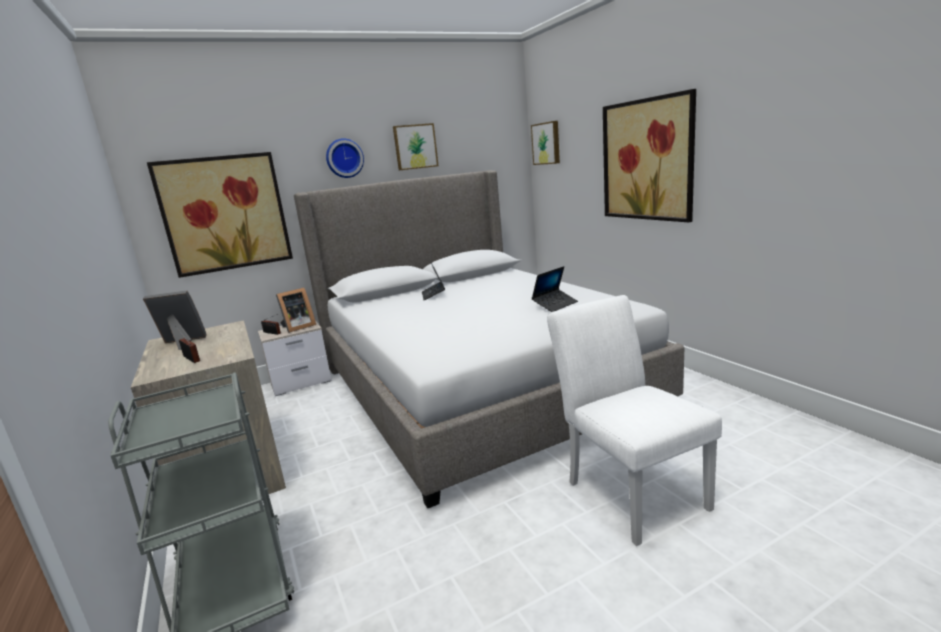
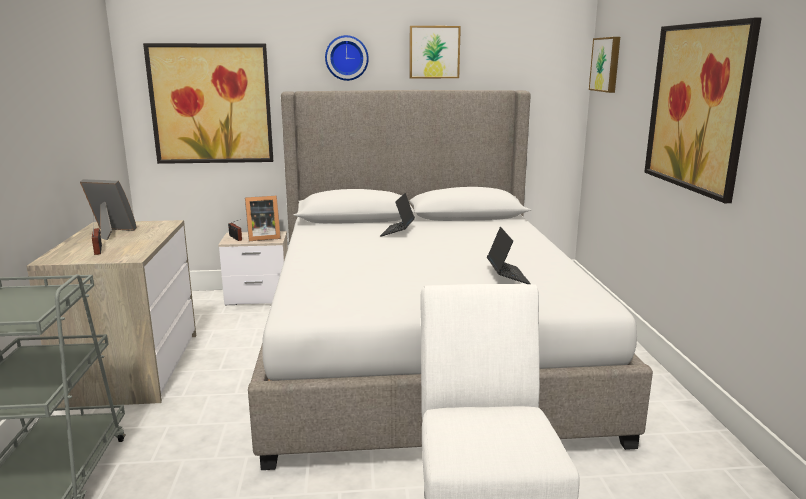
camera: 20 degrees right, 0 degrees up
(555, 305) = (507, 276): laptop -> laptop turned 75 degrees counterclockwise

